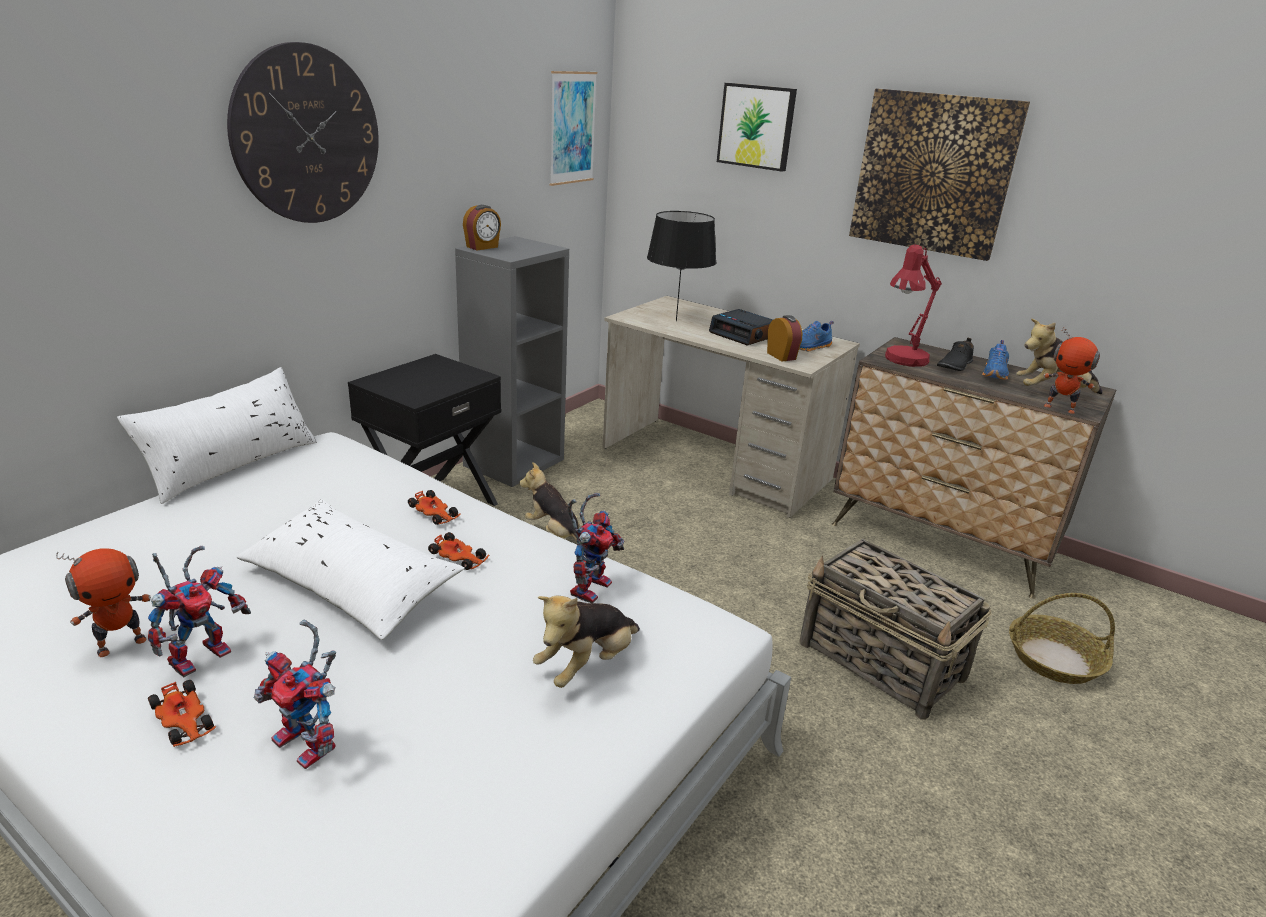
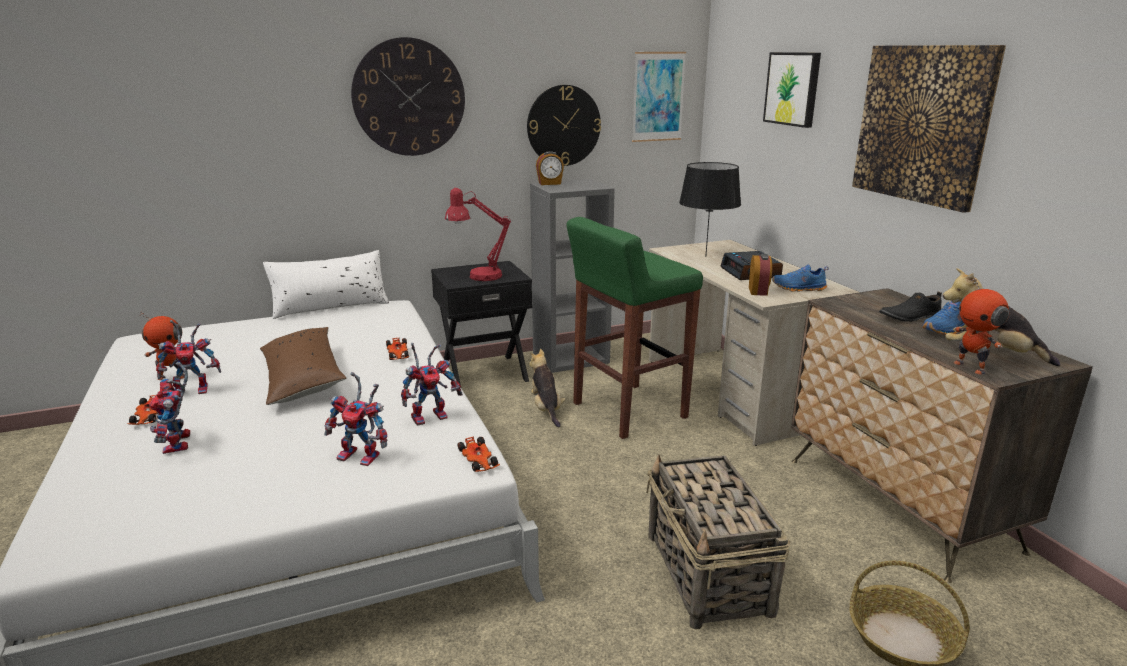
camera: 35 degrees right, 5 degrees down
(351, 584) = (302, 378): white pillow -> brown pillow
(459, 558) = (378, 380): toy car -> toy car (478, 460)
(484, 168) = (563, 125): none -> wall clock
(587, 665) = (363, 456): plush toy -> toy robot
(640, 512) = (627, 411): none -> green stool
(901, 361) = (854, 306): red table lamp -> red table lamp (478, 276)

